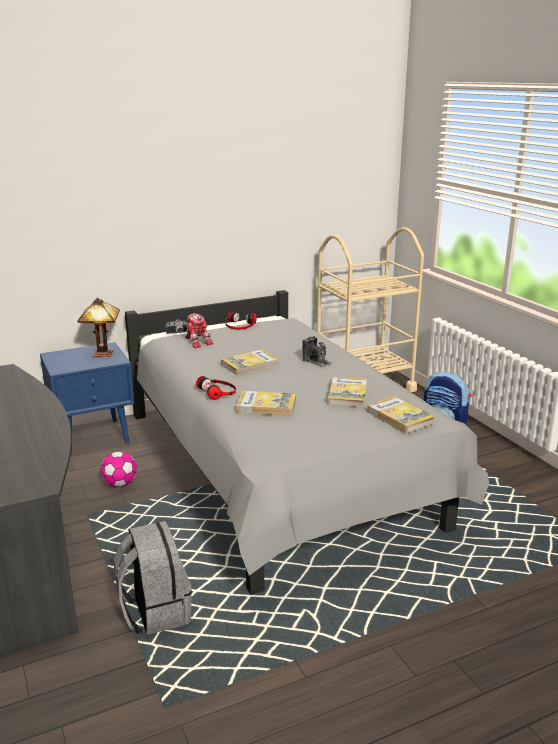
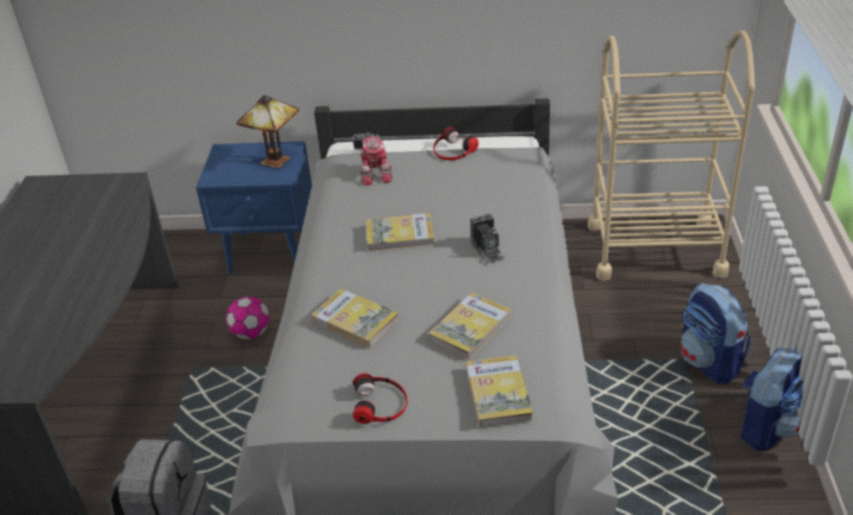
camera: 30 degrees right, 15 degrees up
(218, 391) = (324, 276): headphones -> headphones (380, 404)
(502, 450) = (767, 426): none -> backpack

